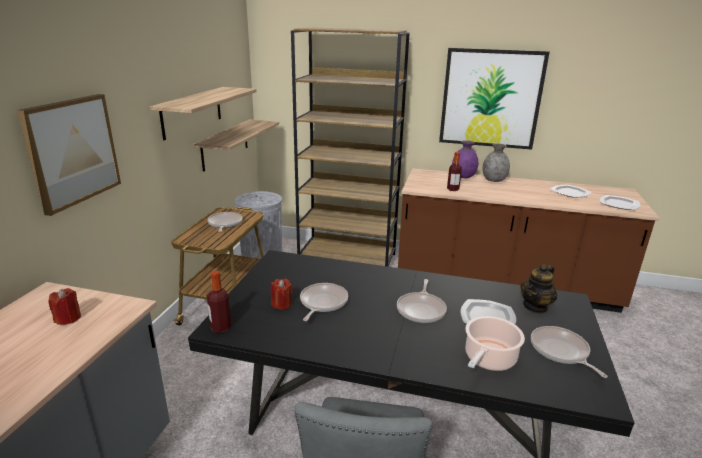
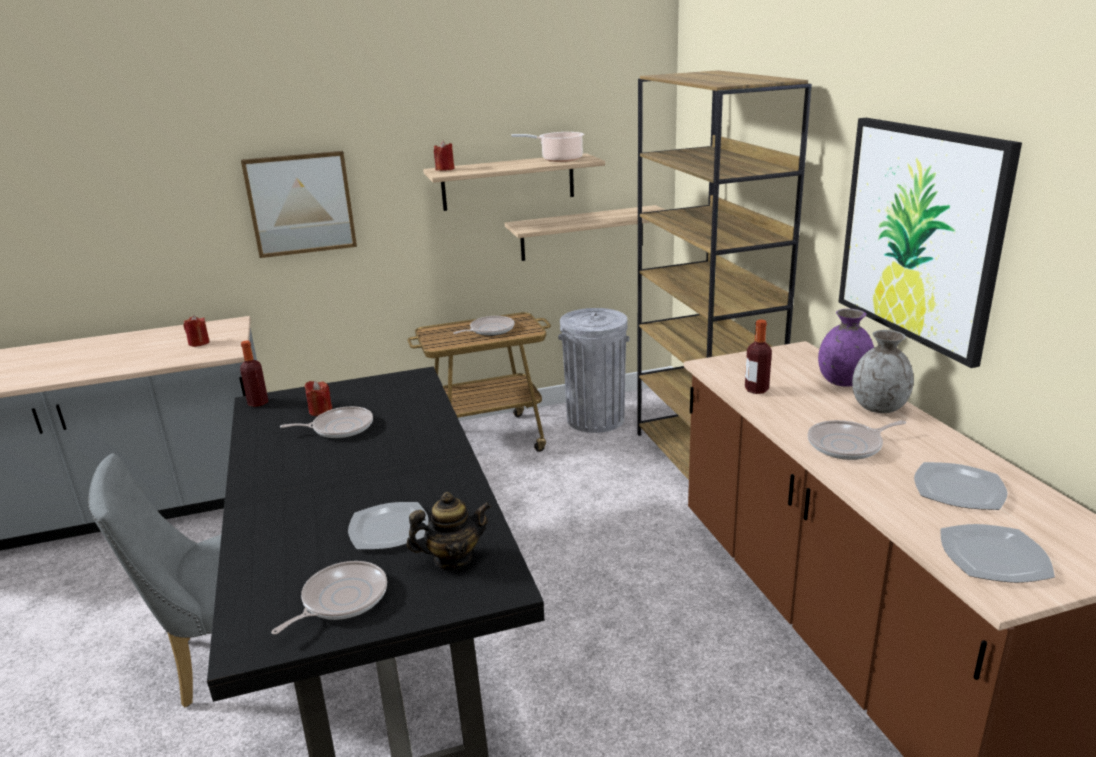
camera: 60 degrees right, 0 degrees up
(173, 104) = (445, 169): none -> red candle
(421, 309) = (371, 482): frying pan -> frying pan (848, 445)
(488, 359) = (288, 550): cooking pot -> cooking pot (559, 159)
(535, 306) = (453, 559): teapot -> teapot turned 150 degrees clockwise

